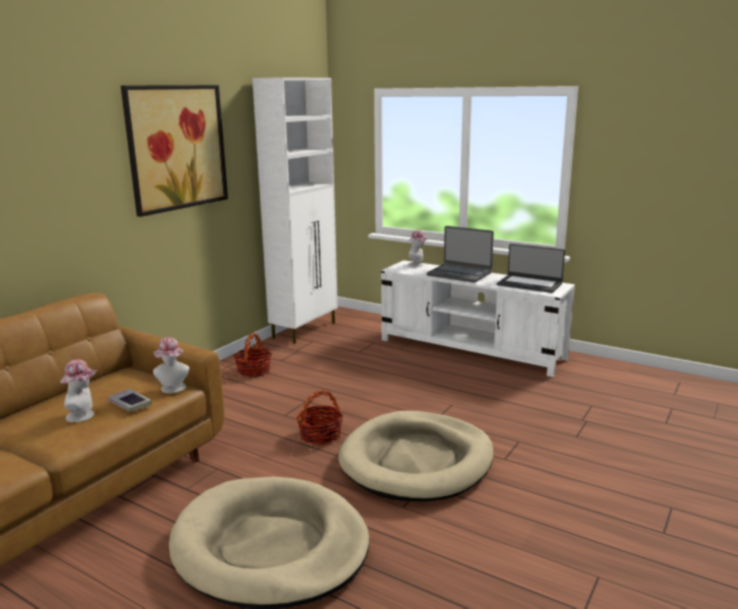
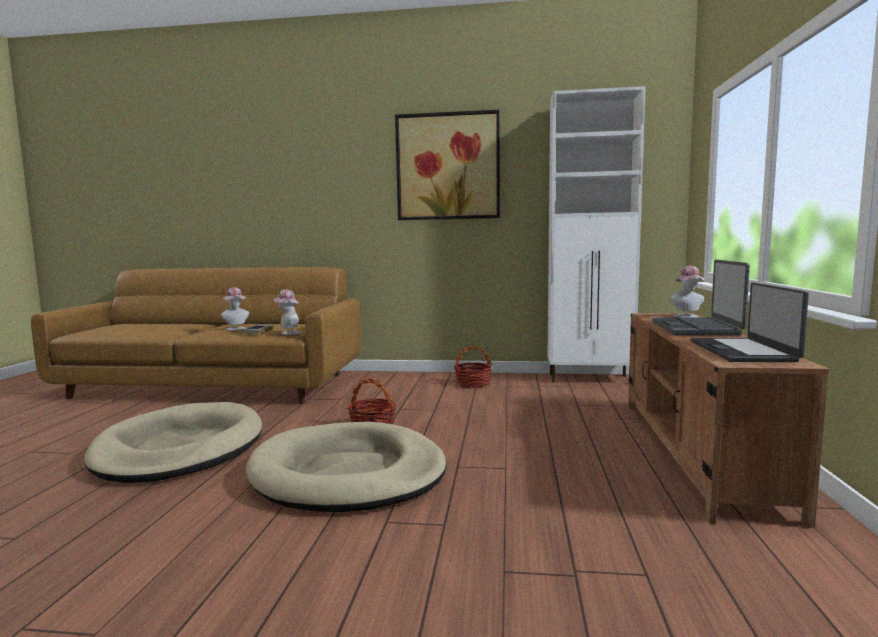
camera: 65 degrees right, 10 degrees down
(471, 349) = (696, 452): white tv stand -> brown tv stand

